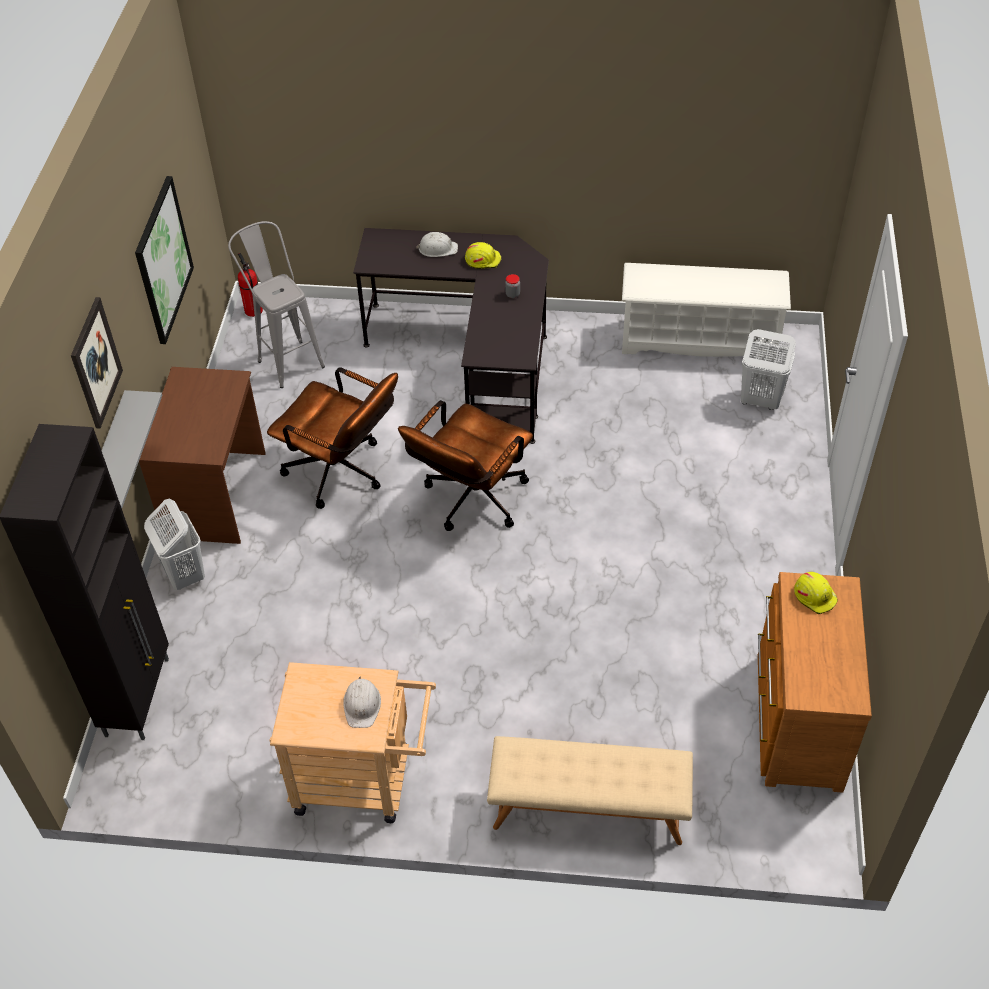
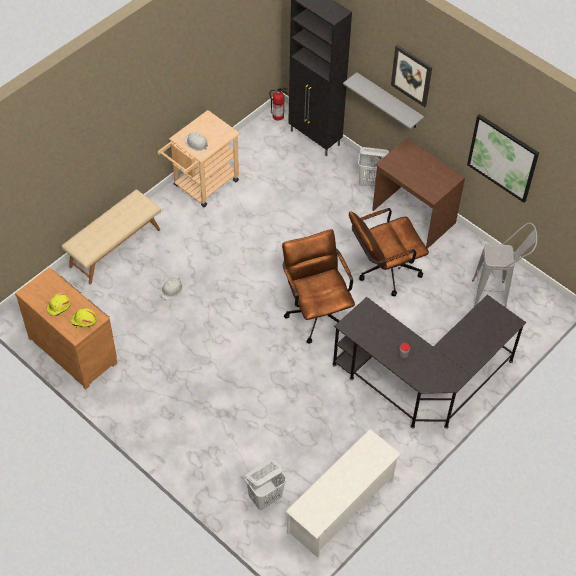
camera: 125 degrees right, 5 degrees up
(253, 310) = (553, 301): fire extinguisher -> fire extinguisher (278, 116)
(437, 248) = (476, 345): white hard hat -> white hard hat (171, 290)
(483, 260) = (447, 360): yellow hard hat -> yellow hard hat (59, 307)

